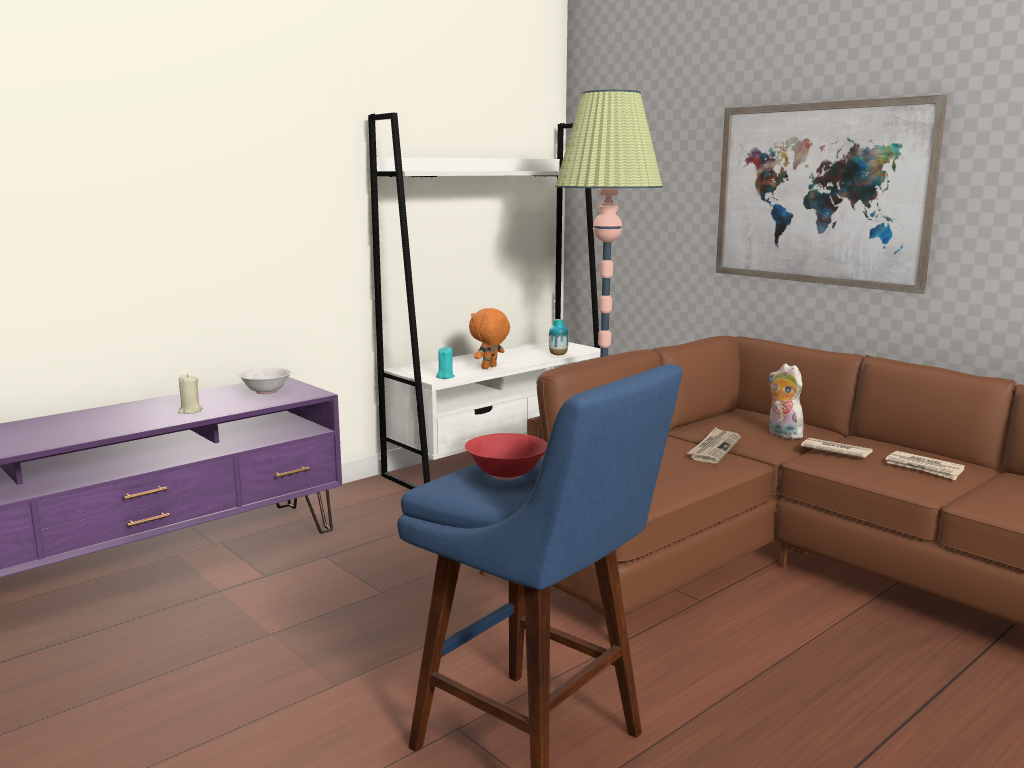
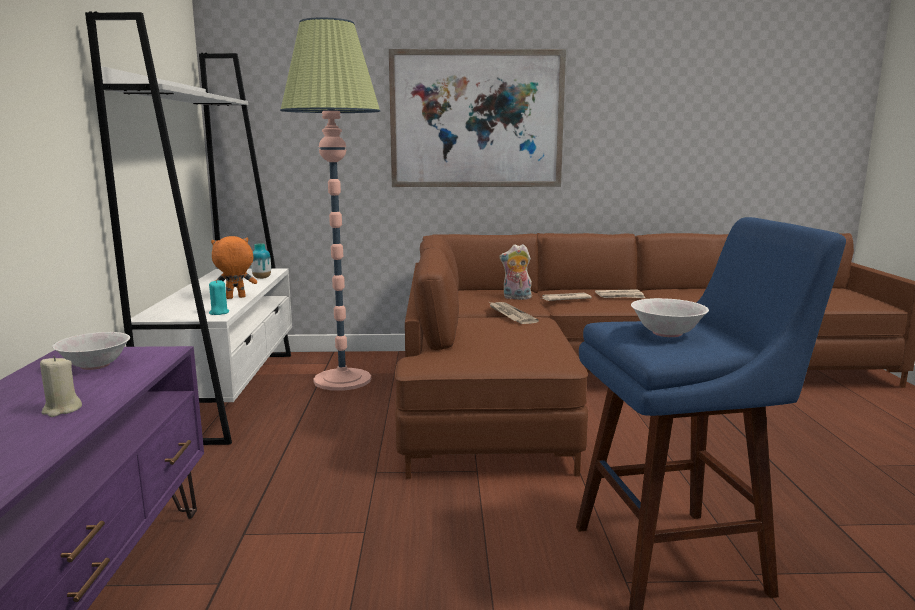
camera: 50 degrees left, 0 degrees up
(489, 367) = (235, 298): orange plush toy -> orange plush toy turned 75 degrees clockwise
(506, 474) = (666, 333): red bowl -> white bowl

